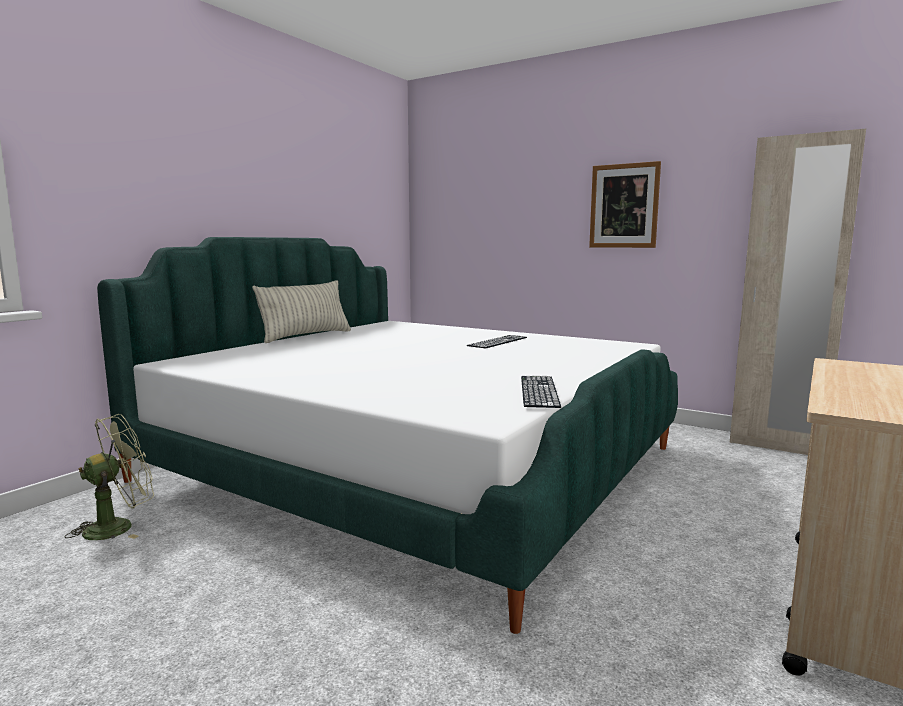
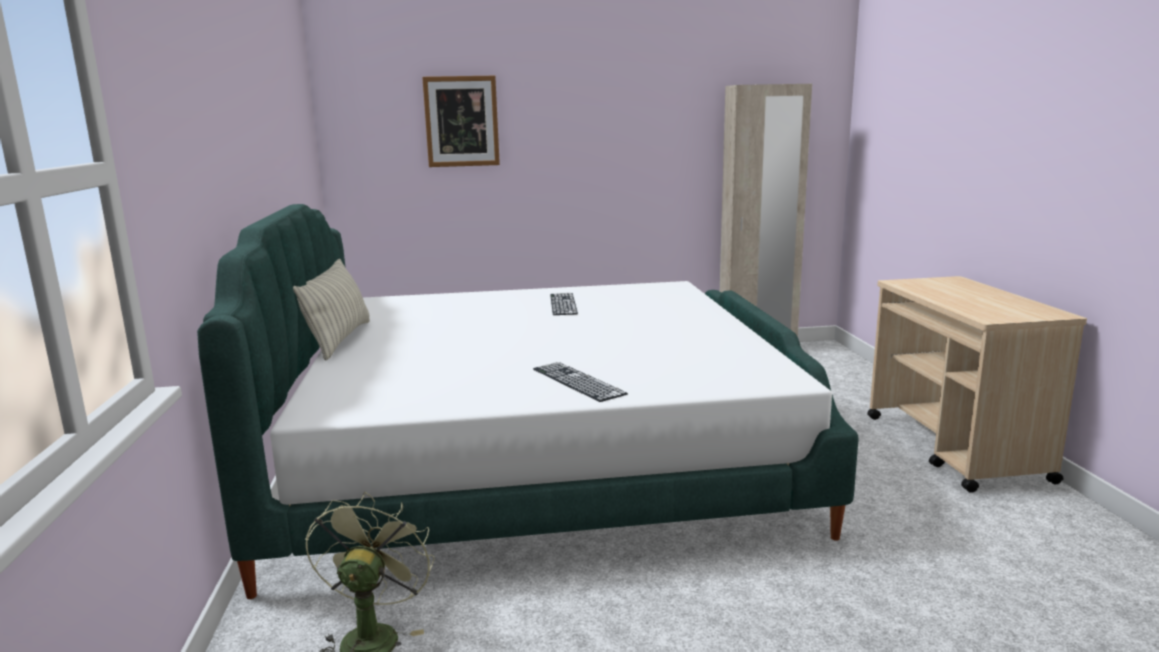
camera: 40 degrees left, 5 degrees up
(539, 391) = (750, 347): keyboard -> keyboard (577, 381)
(624, 206) = (604, 141): picture -> picture (461, 121)

